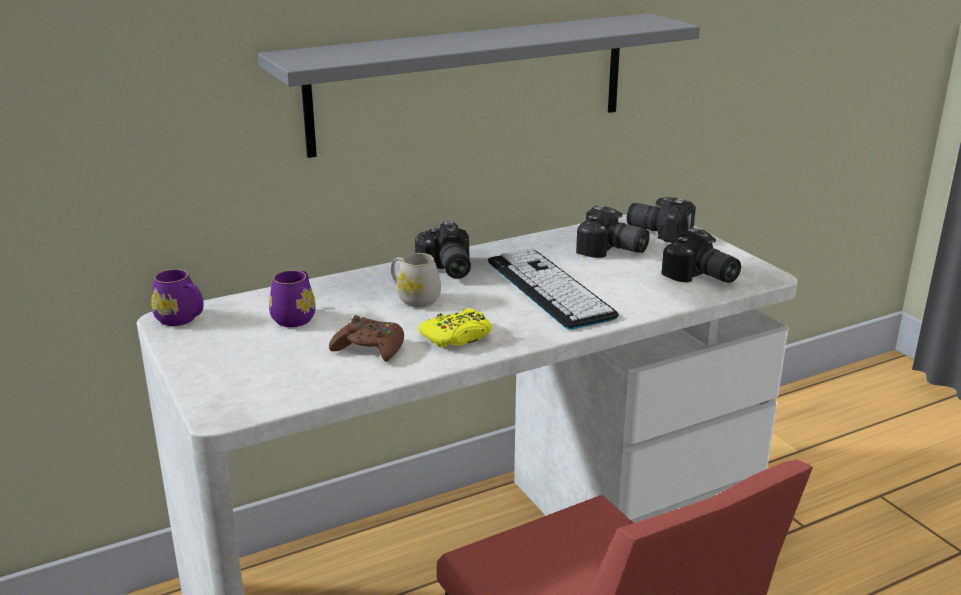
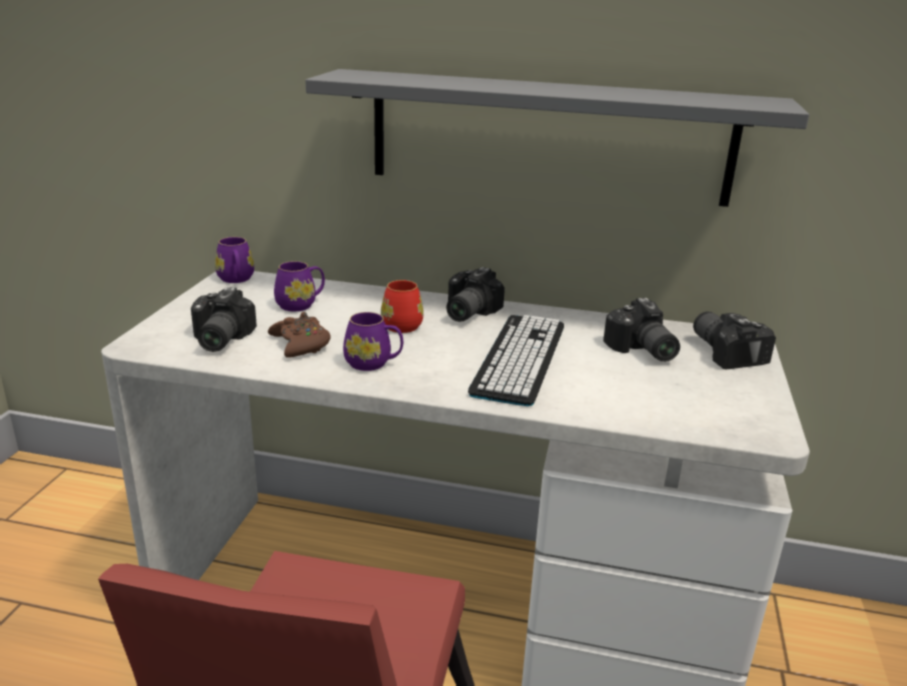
camera: 40 degrees right, 0 degrees up
(414, 298) = (400, 324): white mug -> red mug
(457, 337) = (373, 363): yellow game controller -> purple mug
(700, 277) = (688, 407): camera -> camera (217, 340)

